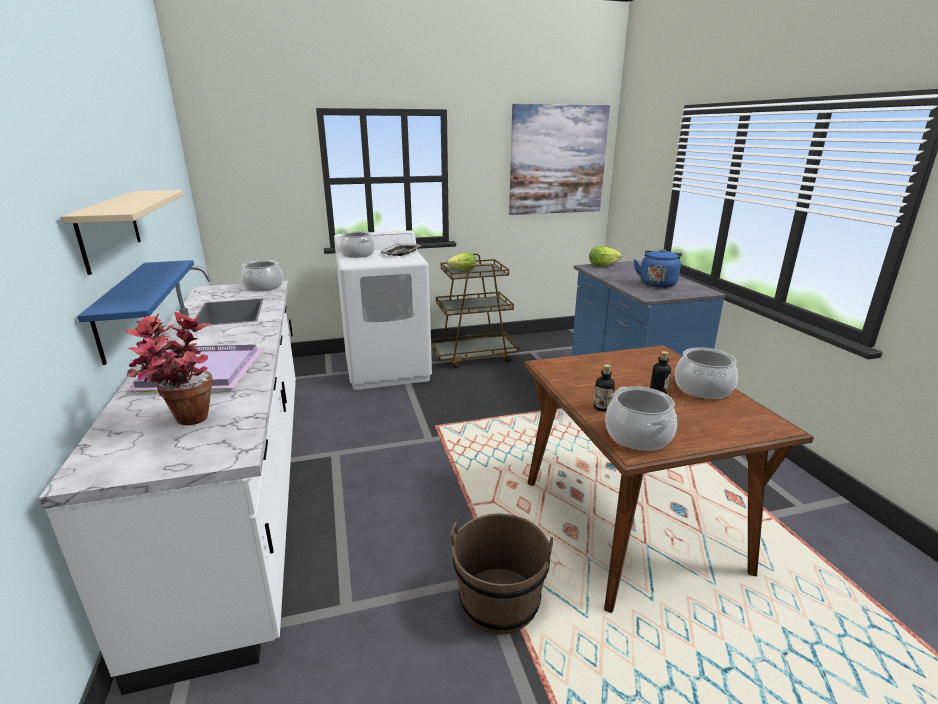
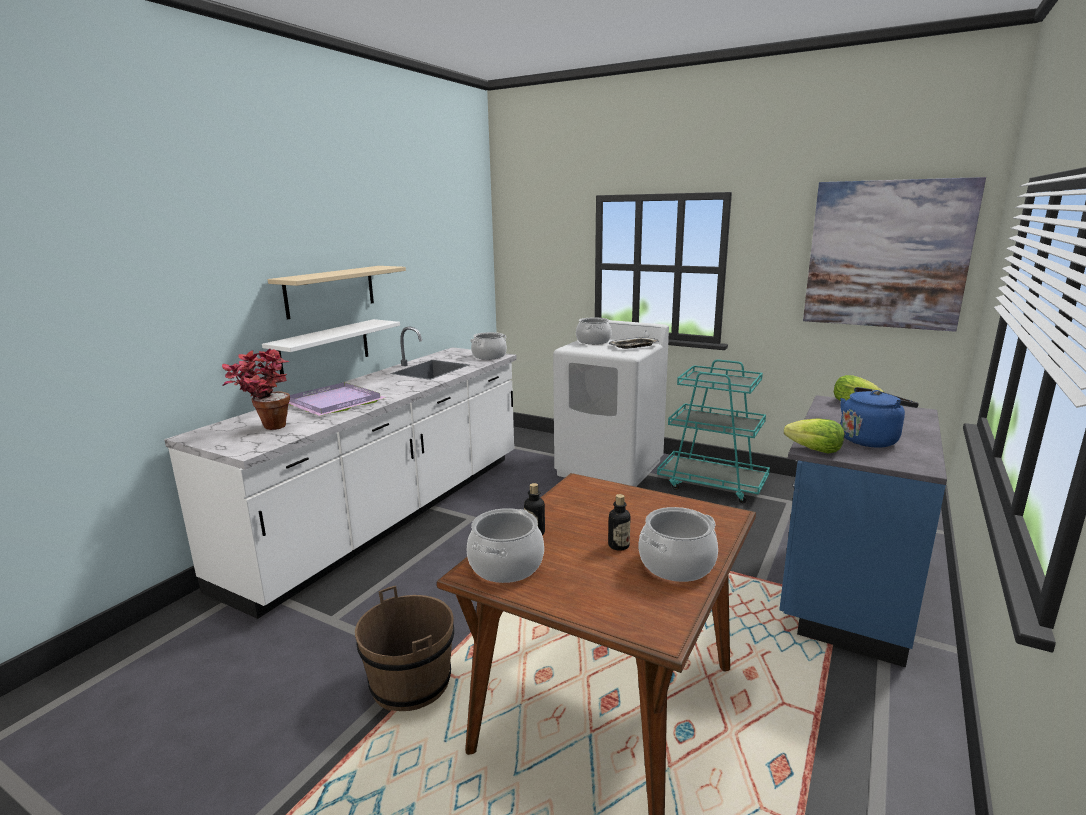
camera: 45 degrees right, 5 degrees down
(122, 310) = (325, 349): blue shelf -> white shelf
(463, 270) = (709, 378): lettuce -> lettuce (815, 450)
(474, 356) = (712, 484): brown cart -> turquoise cart

